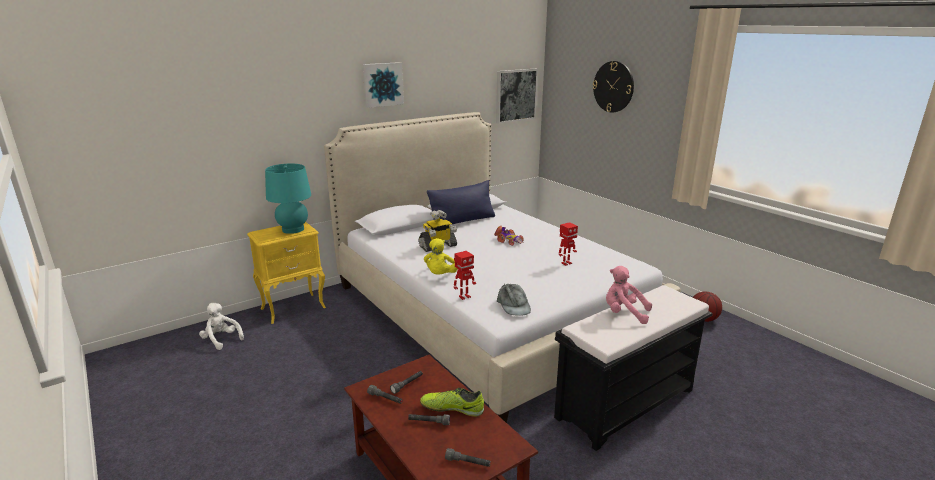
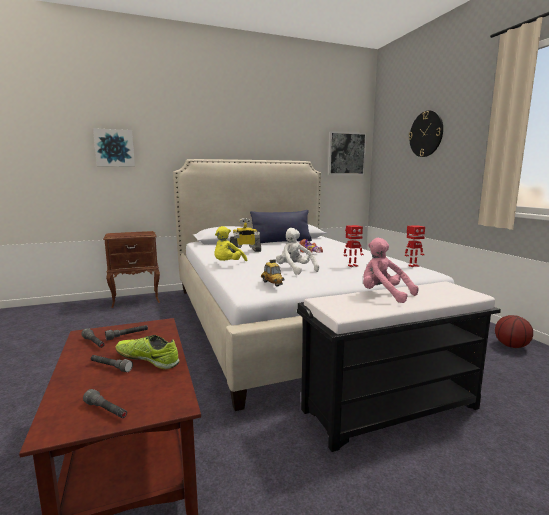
camera: 15 degrees right, 10 degrees down
(221, 340) = (67, 313): white plush toy -> white plush toy (295, 270)
(293, 229) = (138, 233): turquoise table lamp -> none
(293, 308) = (136, 300): yellow nightstand -> brown nightstand
(382, 84) = (227, 131): picture -> picture (114, 148)
(464, 297) = (233, 276): toy robot -> toy robot (413, 266)
(513, 305) = (272, 283): grey cap -> toy car

